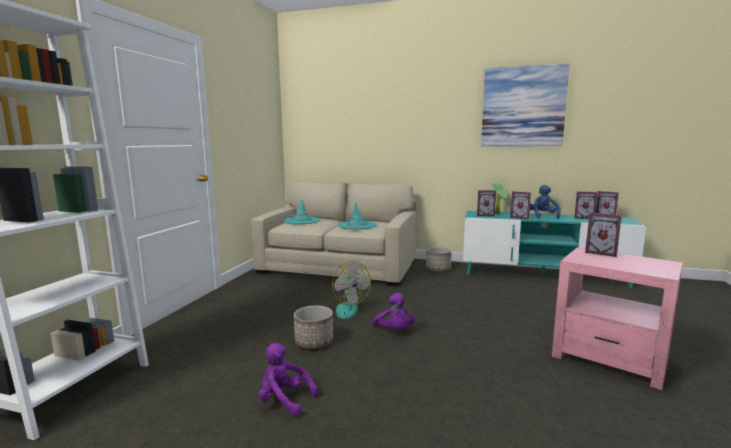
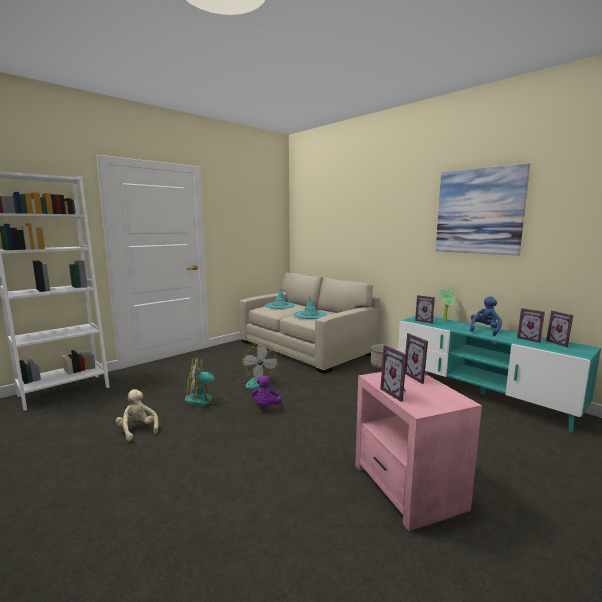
camera: 30 degrees right, 0 degrees up
(284, 400) = (138, 430): purple plush toy -> beige plush toy
(314, 342) = (205, 399): planter -> fan
(520, 217) = (455, 328): picture frame -> picture frame (397, 393)

